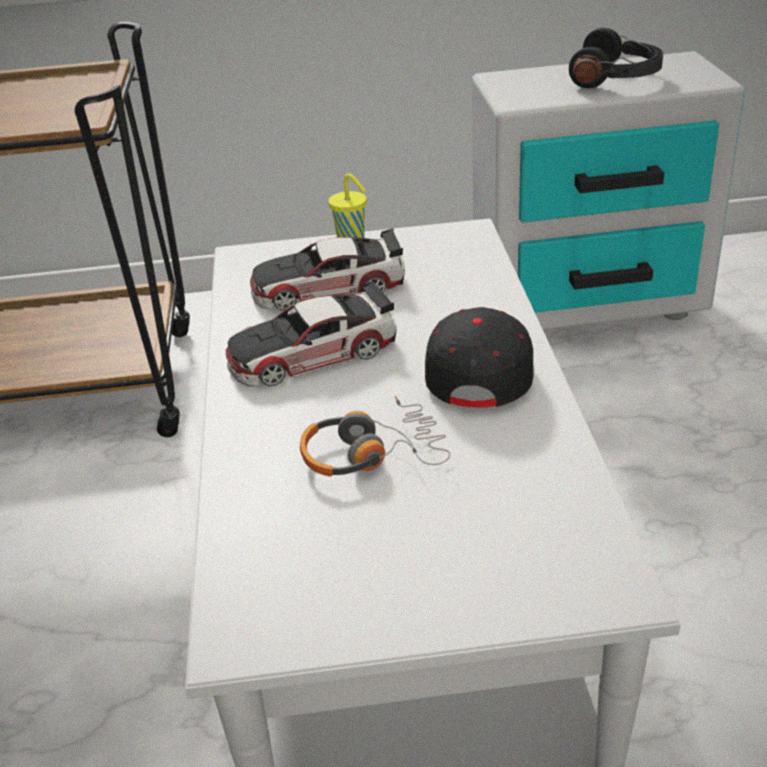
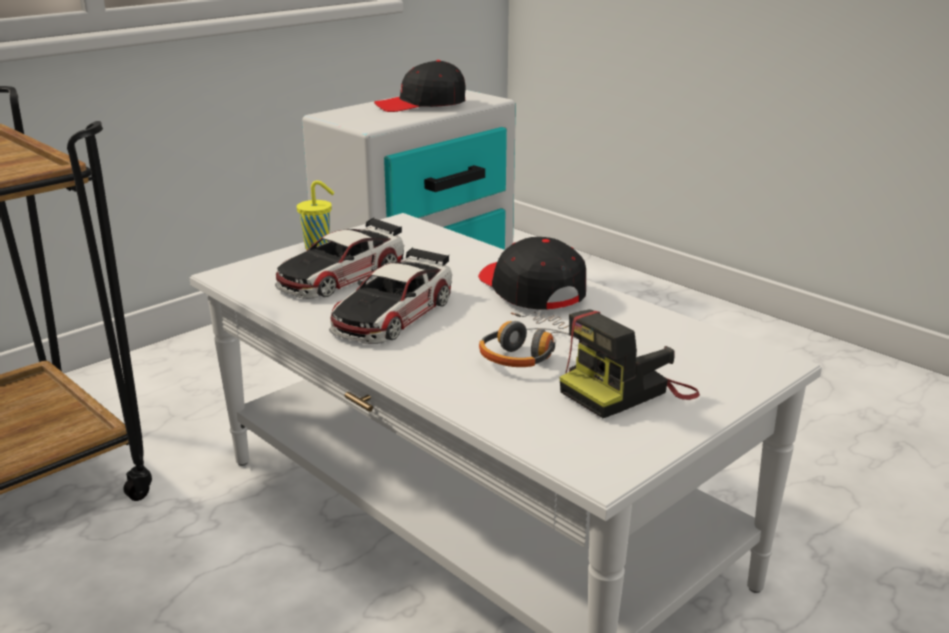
camera: 40 degrees left, 10 degrees down
(396, 549) = (626, 390): none -> camera
(616, 78) = (421, 105): black headphones -> black cap

